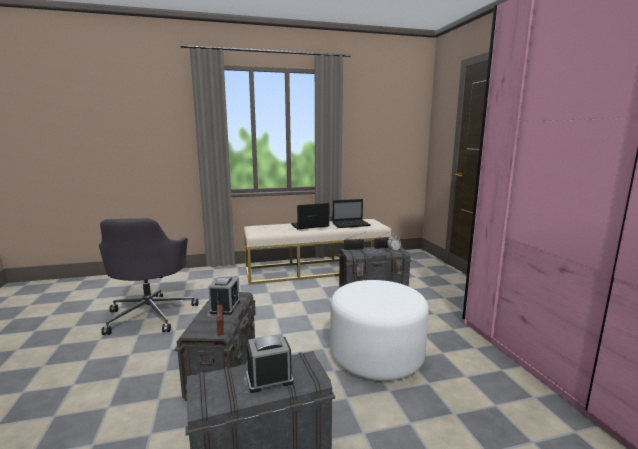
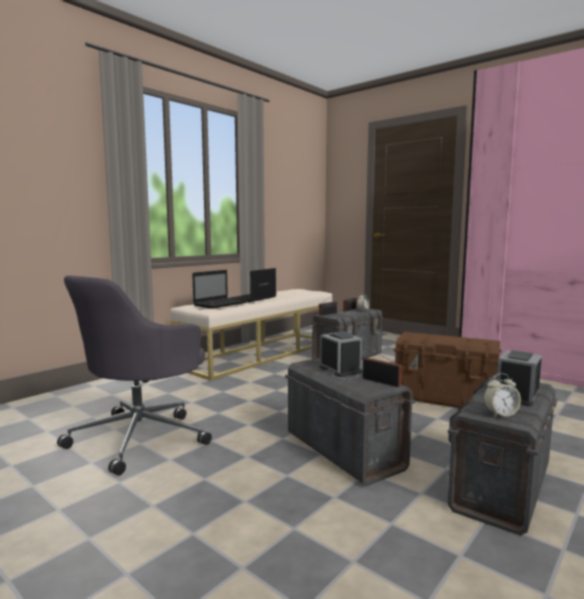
camera: 35 degrees left, 5 degrees down
(151, 314) = (141, 437): grey office chair -> grey office chair turned 75 degrees clockwise
(211, 388) = (500, 414): none -> alarm clock
(351, 224) = (292, 293): laptop -> laptop (221, 304)
(376, 355) = (445, 399): white ottoman -> brown storage box

